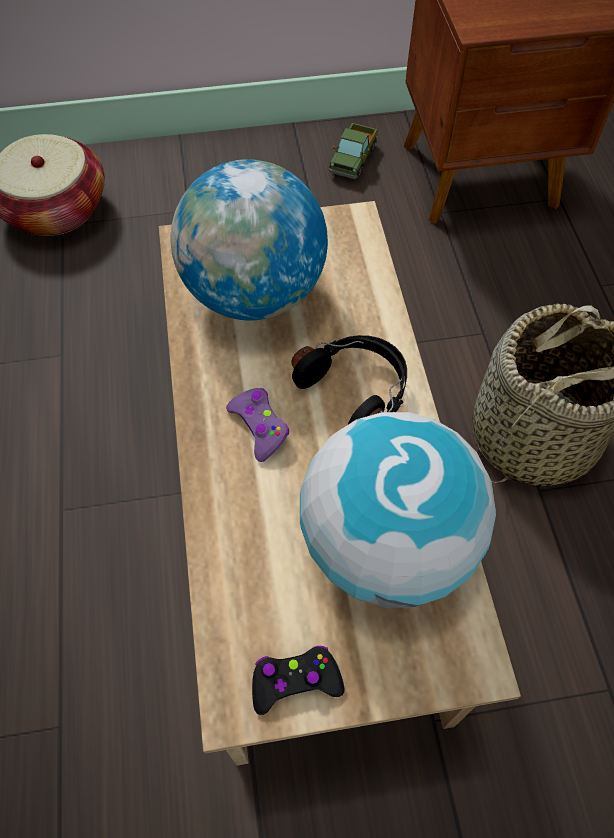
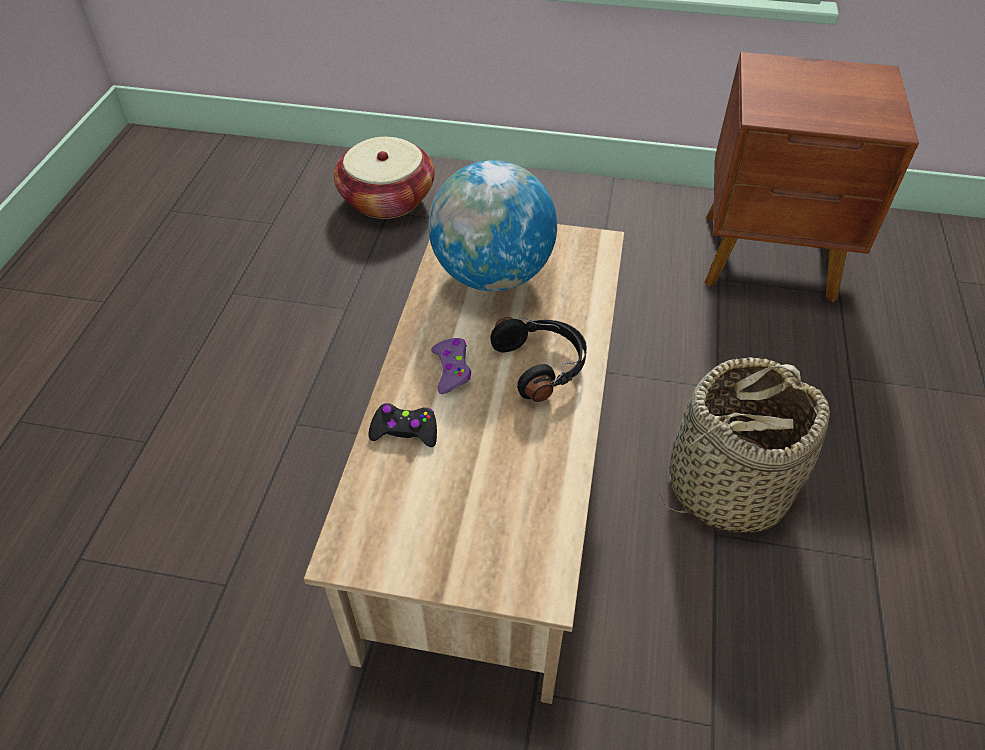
camera: 20 degrees right, 10 degrees down
(295, 681) = (395, 554): black game controller -> black game controller (405, 431)
(353, 160) = (655, 218): toy truck -> none
(386, 543) = (514, 481): globe -> none

